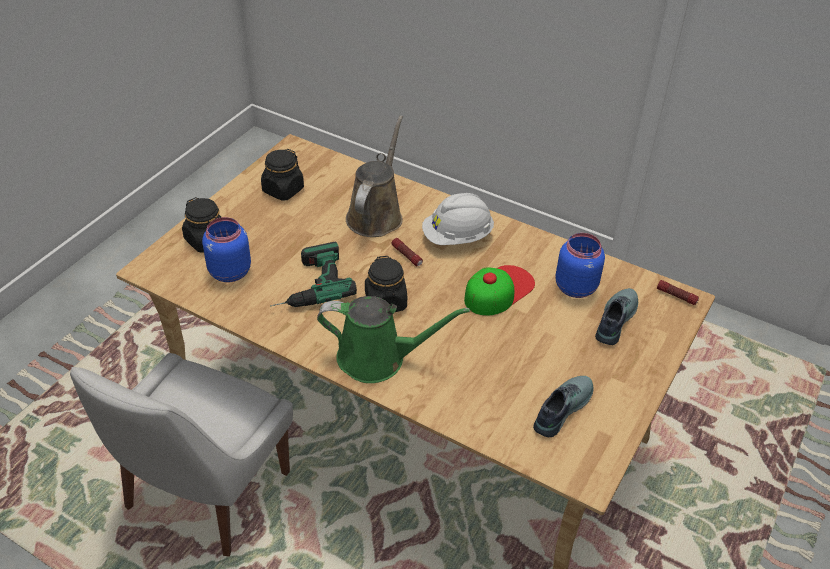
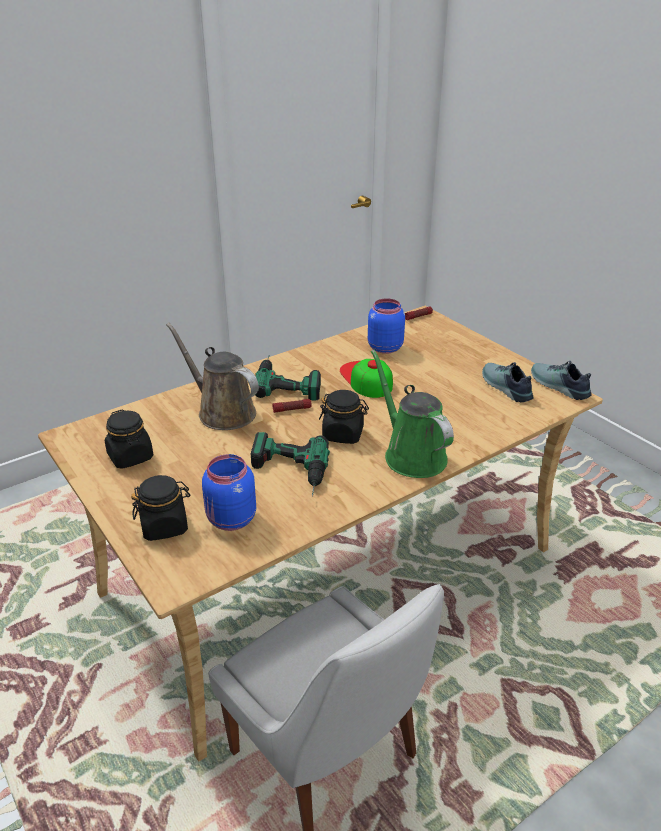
camera: 65 degrees left, 10 degrees down
(378, 358) = (411, 455): green watering can -> green watering can turned 60 degrees counterclockwise
(457, 237) = (288, 380): white hard hat -> power drill
(614, 320) = (427, 344): shoe -> shoe (558, 386)

